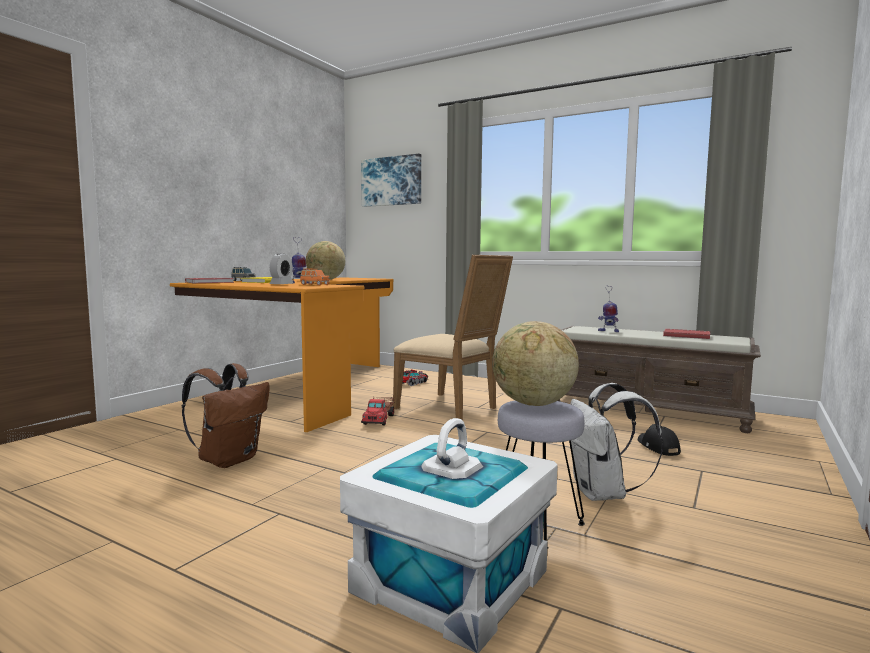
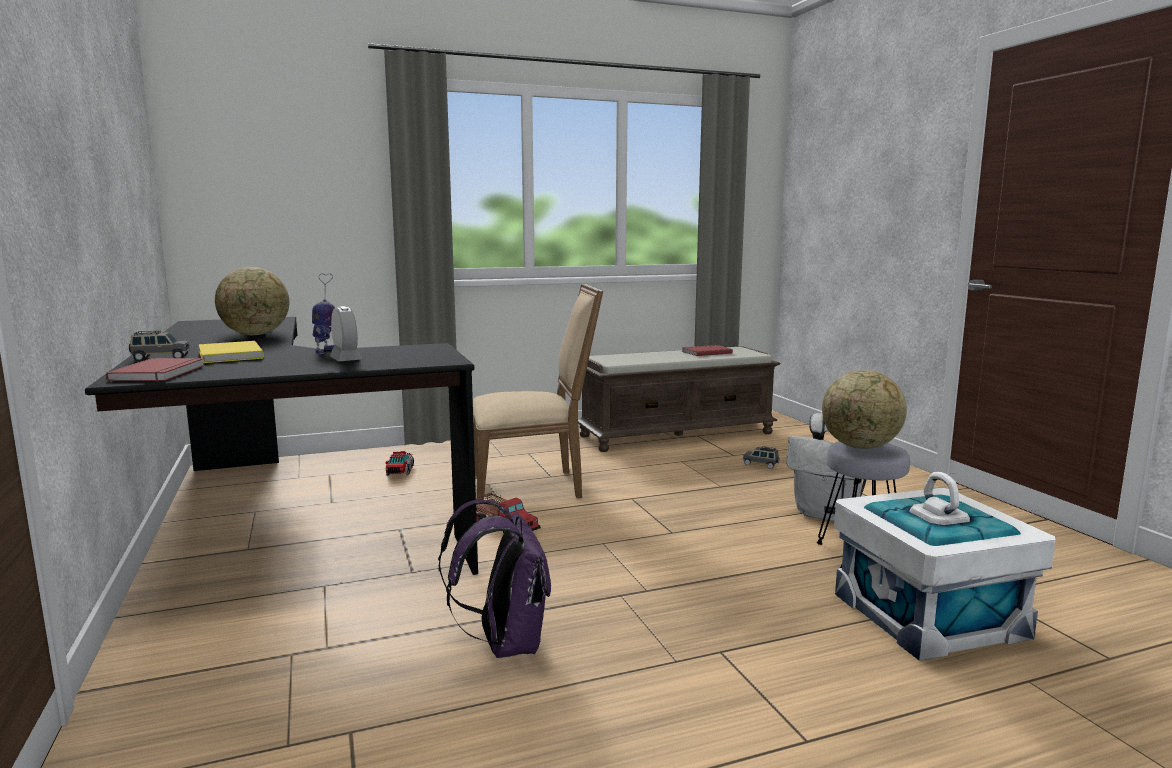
camera: 50 degrees left, 5 degrees up
(229, 460) = (504, 644): brown backpack -> purple backpack
(301, 389) = (274, 528): orange desk -> black desk
(314, 285) = (390, 352): orange toy car -> none
(391, 181) = (267, 154): picture -> none
(608, 331) = (641, 358): toy robot -> none
(657, 447) = (761, 465): black cap -> grey toy car

